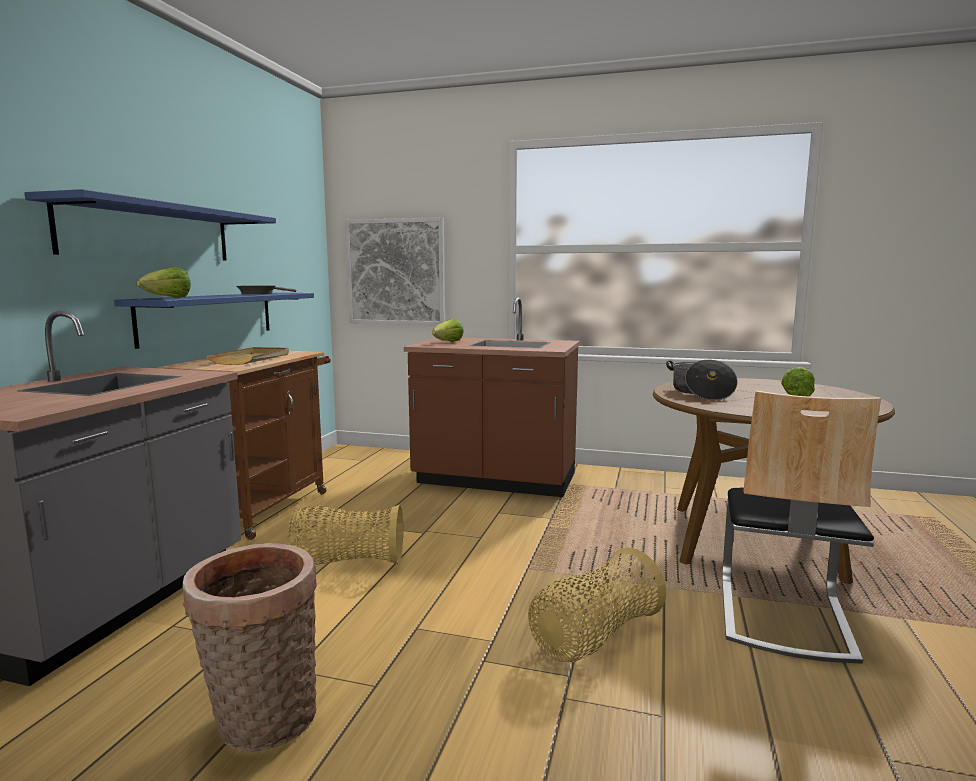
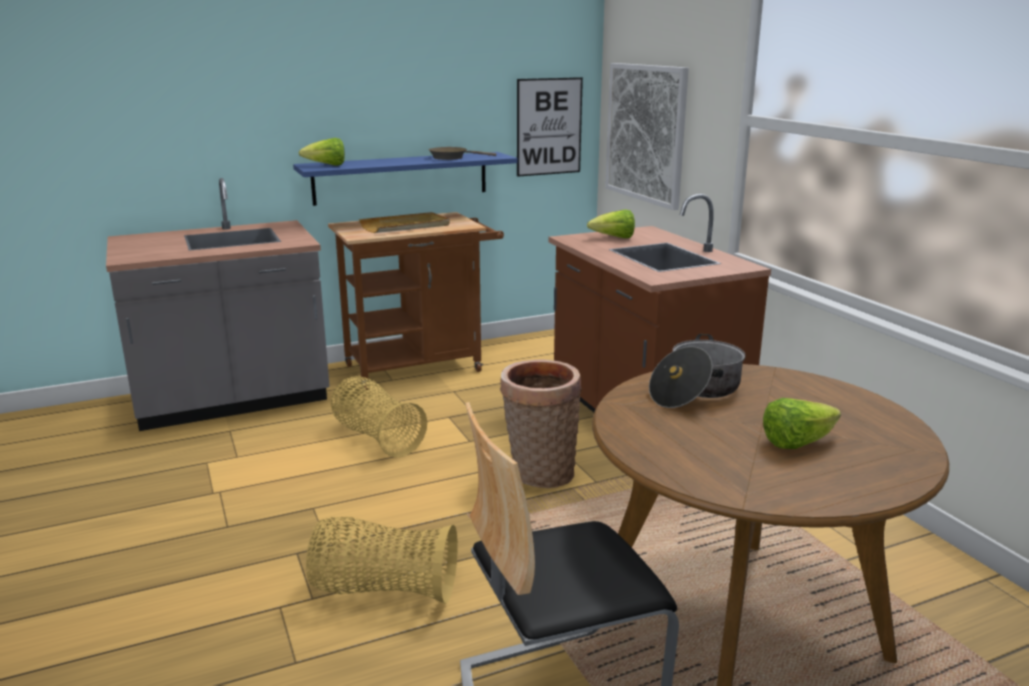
camera: 50 degrees right, 10 degrees up
(150, 233) = (334, 103): blue shelf -> none
(262, 722) = (160, 509): basket -> basket (539, 473)
(302, 272) = (549, 127): none -> picture

